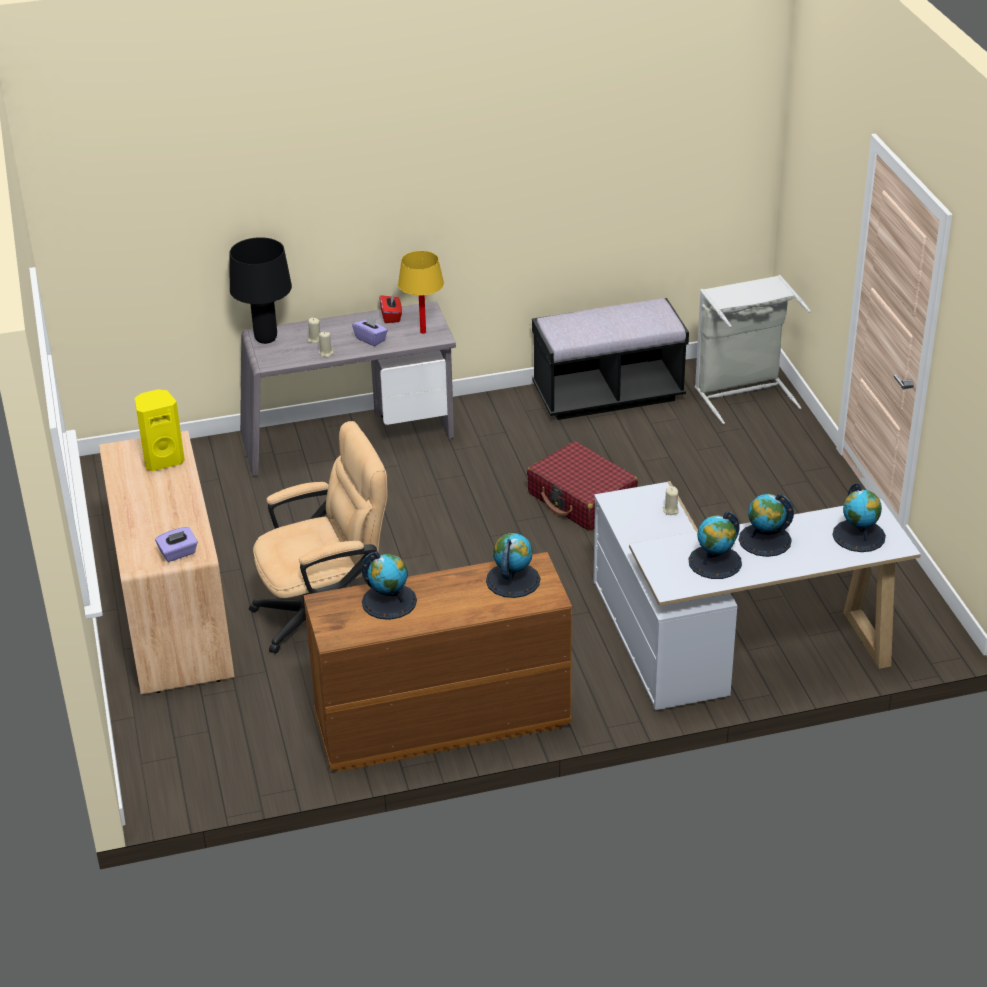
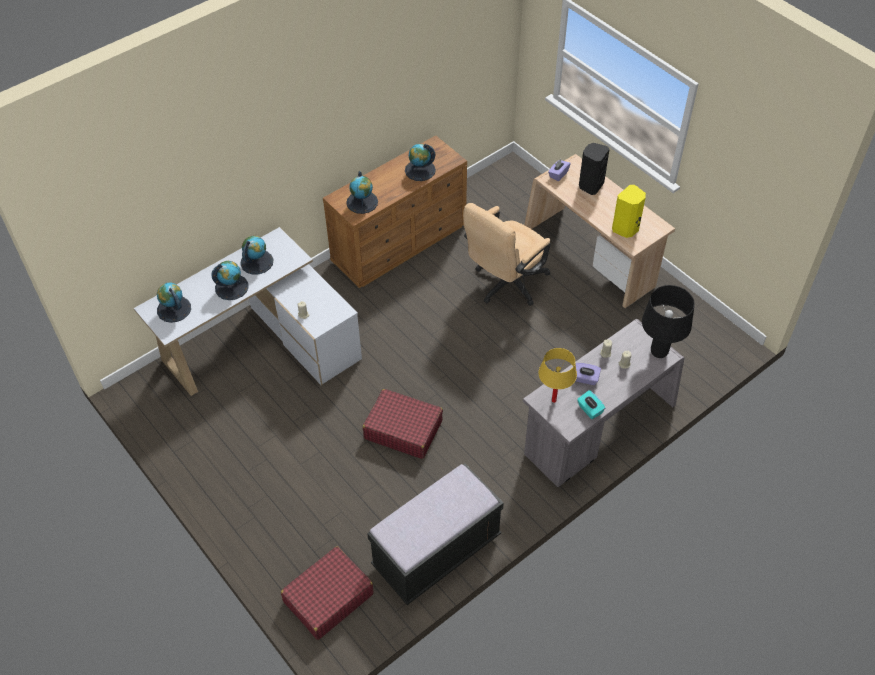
camera: 155 degrees right, 15 degrees up
(149, 525) = (590, 185): none -> black speaker
(391, 316) = (589, 410): red tissue box -> turquoise tissue box
(743, 393) = (328, 598): grey laundry basket -> red suitcase

